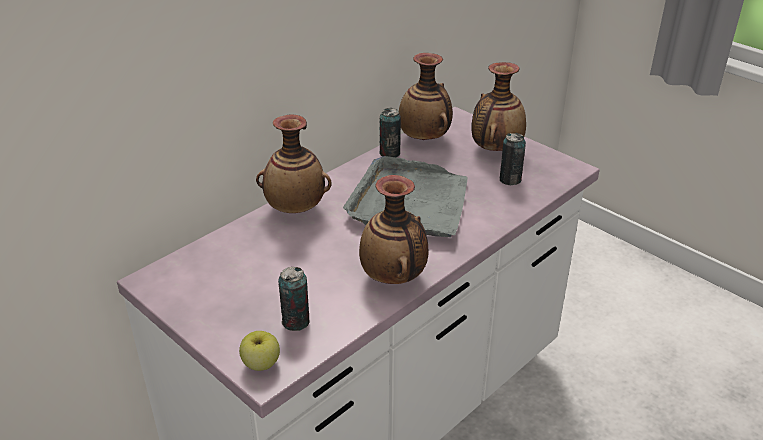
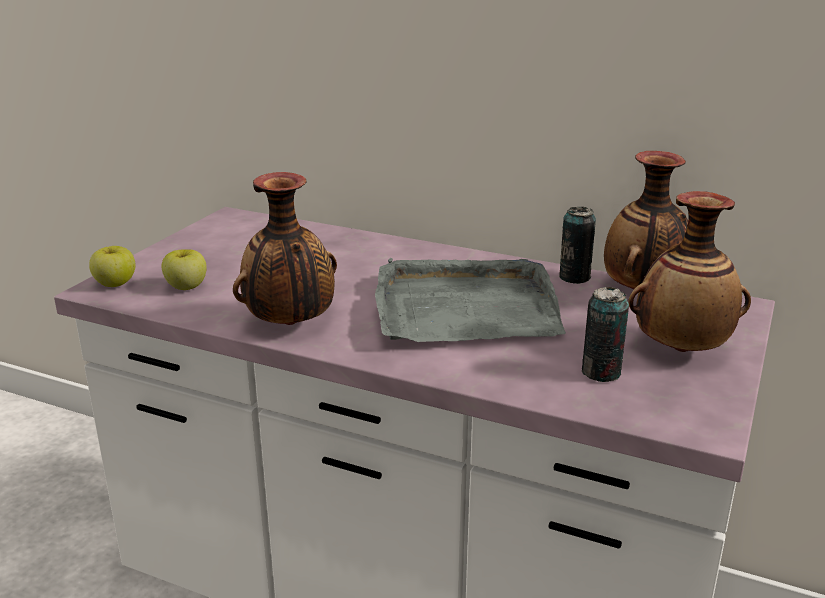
camera: 70 degrees right, 10 degrees down
(296, 209) = (395, 250): vase -> none
(296, 322) = (186, 287): can -> apple

